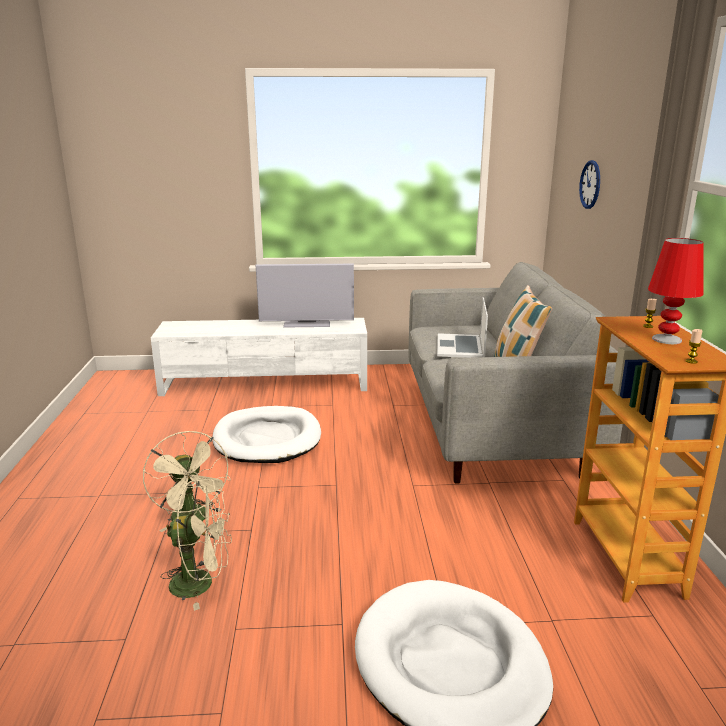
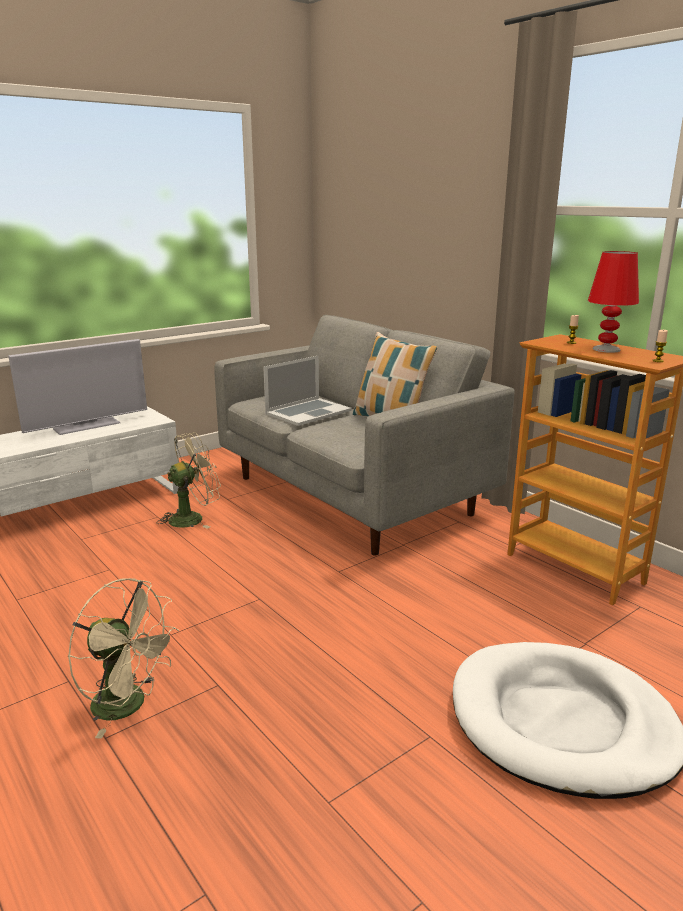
camera: 35 degrees left, 0 degrees up
(201, 583) = (227, 773): beige fan -> beige fan (192, 518)
(267, 439) = (119, 577): white dog bed -> none
(461, 346) = (308, 412): laptop -> laptop turned 105 degrees counterclockwise
(590, 184) = (386, 226): wall clock -> none

